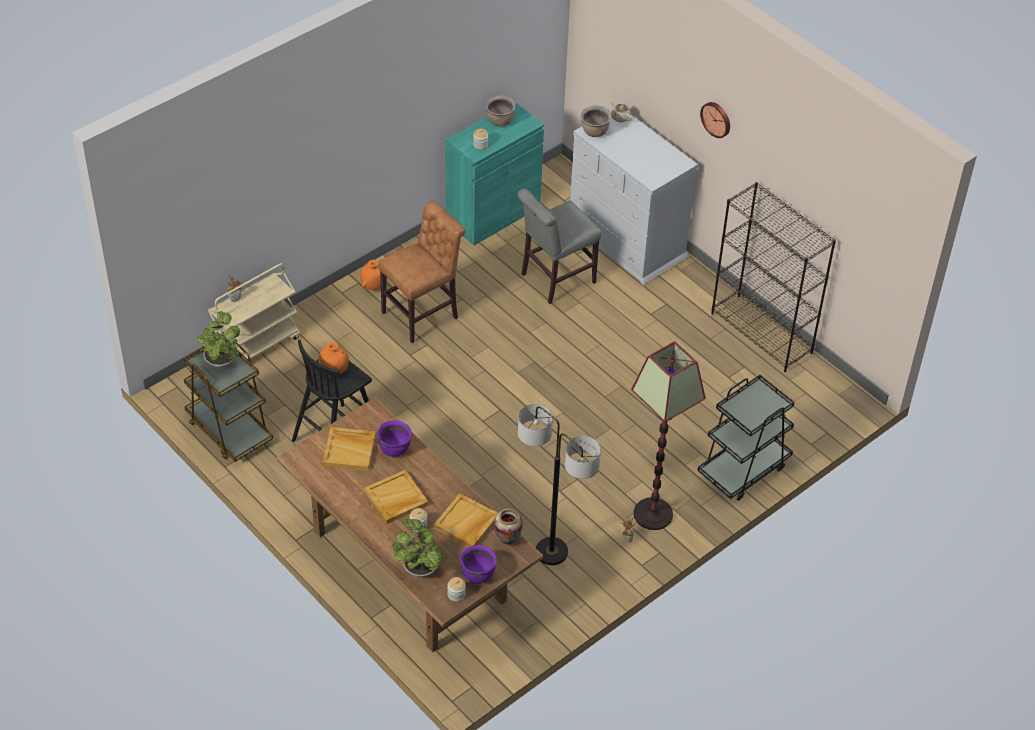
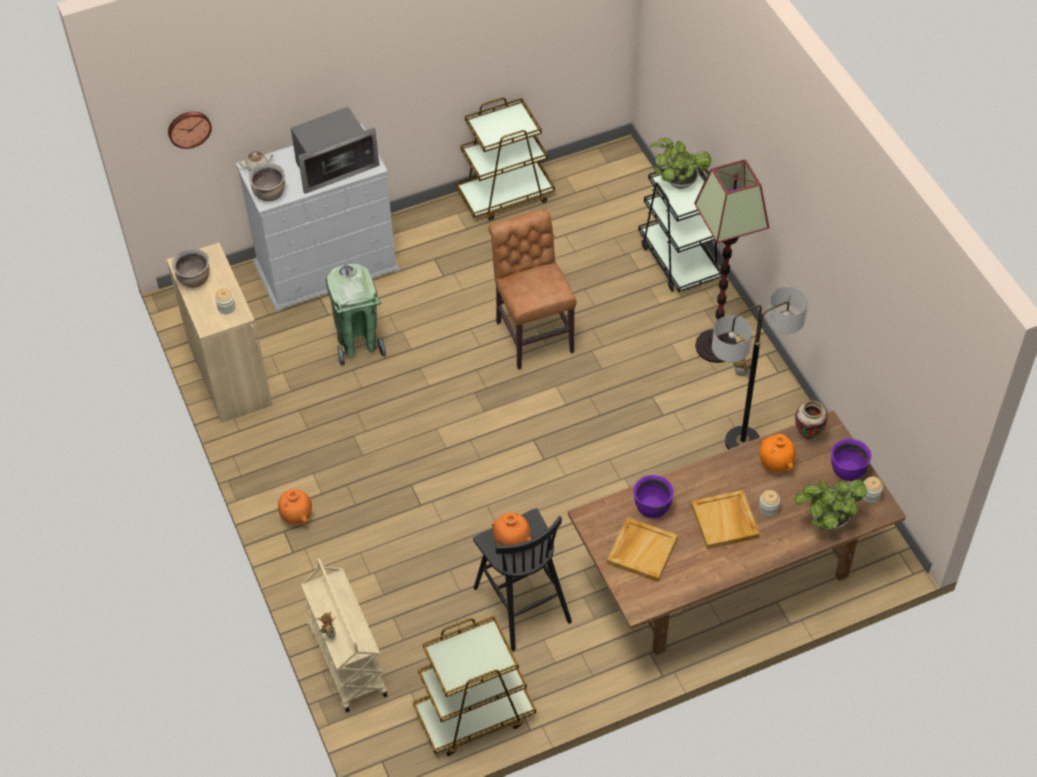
camera: 70 degrees left, 5 degrees up
(221, 360) = (458, 655): potted plant -> potted plant (677, 182)
(423, 314) = (361, 478): brown chair -> brown chair (533, 333)
(466, 523) = (775, 465): beige tray -> orange vase
(493, 214) = (230, 375): turquoise cabinet -> beige cabinet
(554, 279) = (358, 344): grey chair -> green trash can
(642, 159) = (333, 166): none -> microwave
(716, 119) = (364, 62): wall clock -> wall clock (189, 128)
(762, 333) = (505, 195): black bookcase -> brown cart

